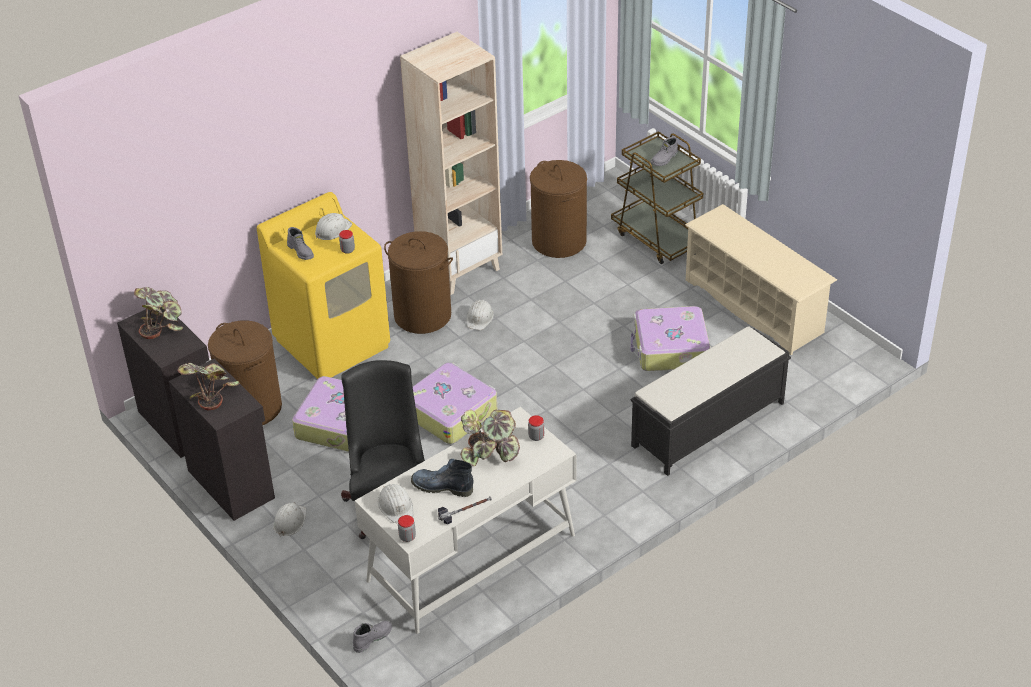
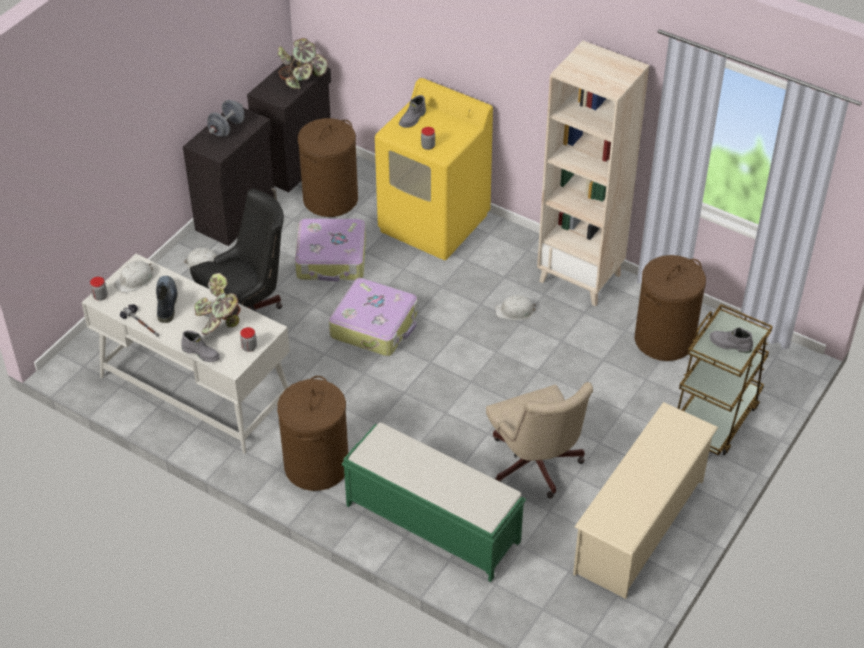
camera: 70 degrees right, 5 degrees up
(209, 392) = (227, 128): potted plant -> grey dumbbell
(332, 230) = (452, 129): white hard hat -> none
(372, 638) = (88, 350): grey boot -> grey boot (201, 353)
(423, 315) = (500, 271): brown laundry basket -> brown laundry basket (317, 466)
(670, 348) = (536, 467): suitcase -> beige office chair
(707, 425) = (431, 522): black bench -> green bench

